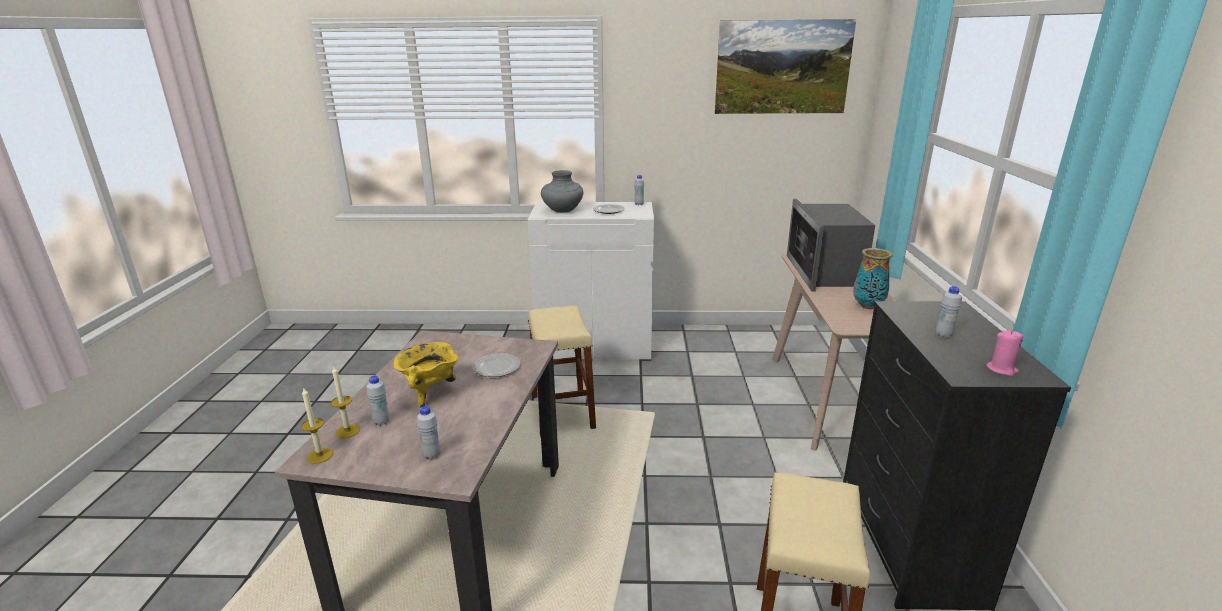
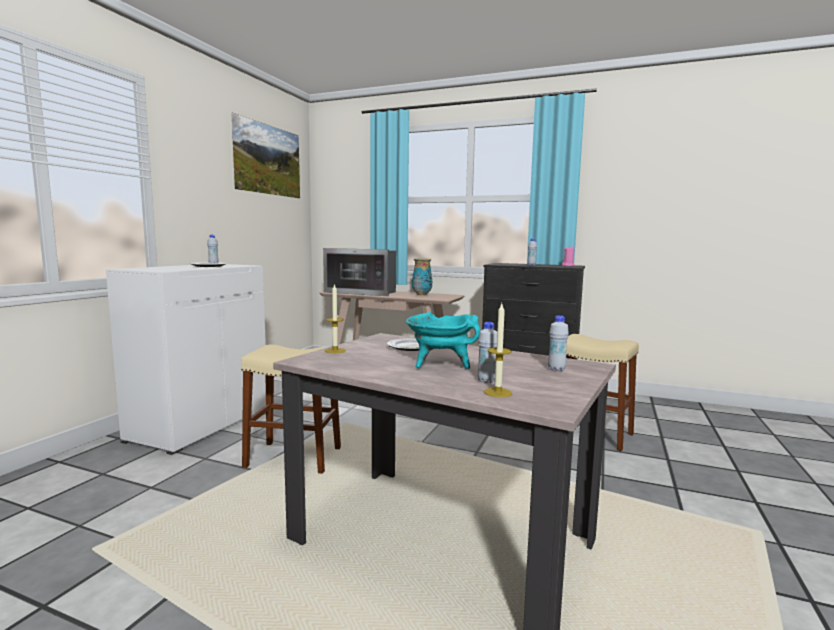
camera: 70 degrees left, 15 degrees down
(320, 455) = (545, 403): candle -> candle (335, 350)
(430, 393) = (440, 365): yellow cooking pot -> turquoise cooking pot
(562, 210) = (167, 268): grey vase -> none

